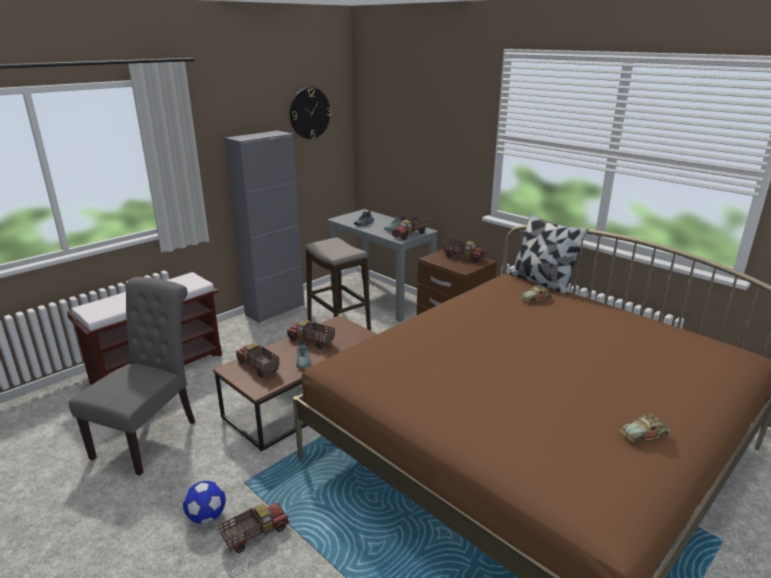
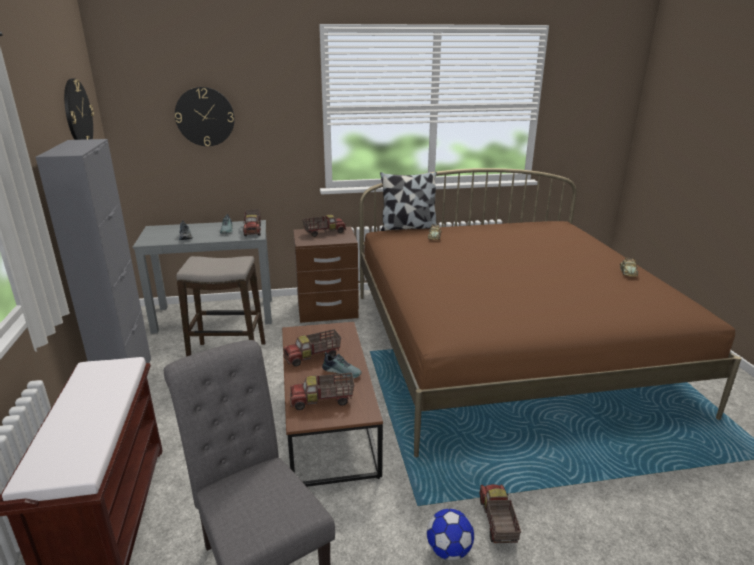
camera: 55 degrees left, 0 degrees up
(410, 128) = (205, 117): none -> wall clock

